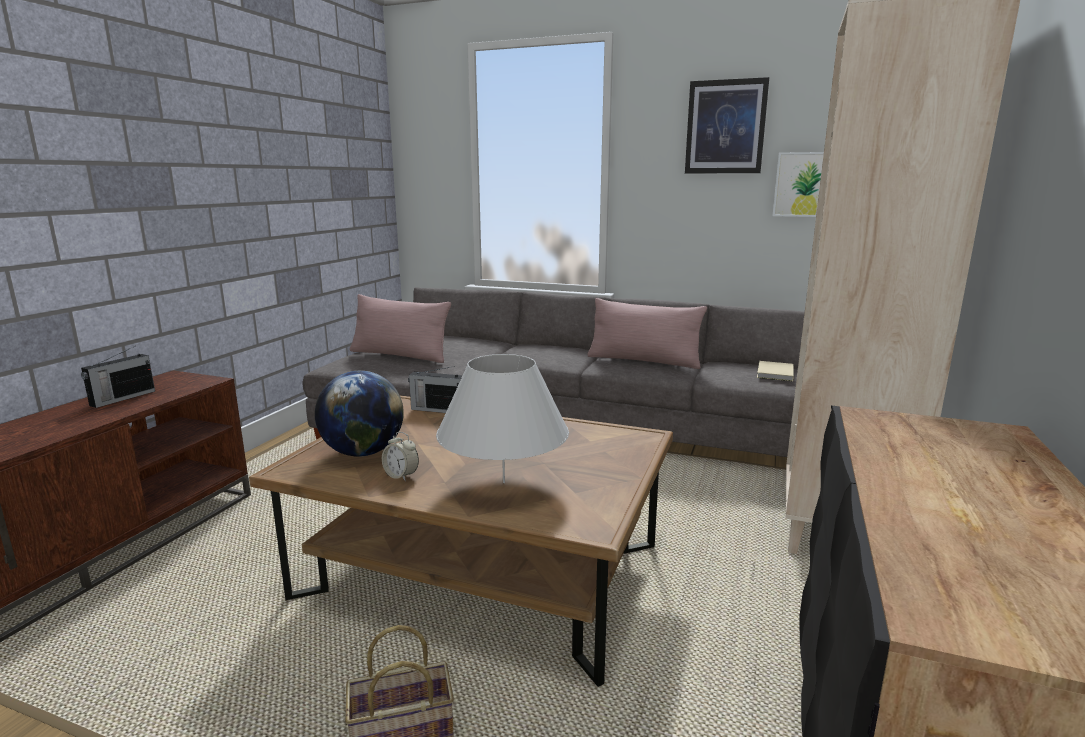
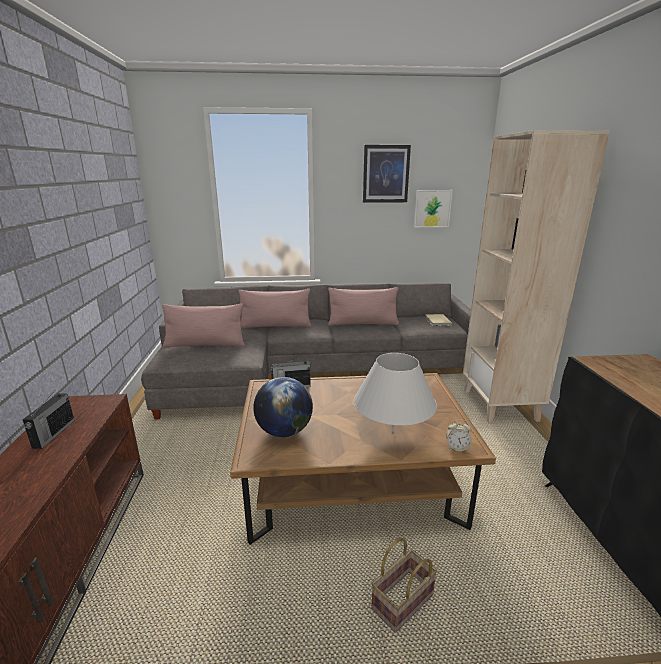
camera: 25 degrees left, 5 degrees up
(401, 476) = (329, 442): alarm clock -> alarm clock (457, 447)
(513, 348) = (275, 326): none -> pink pillow

